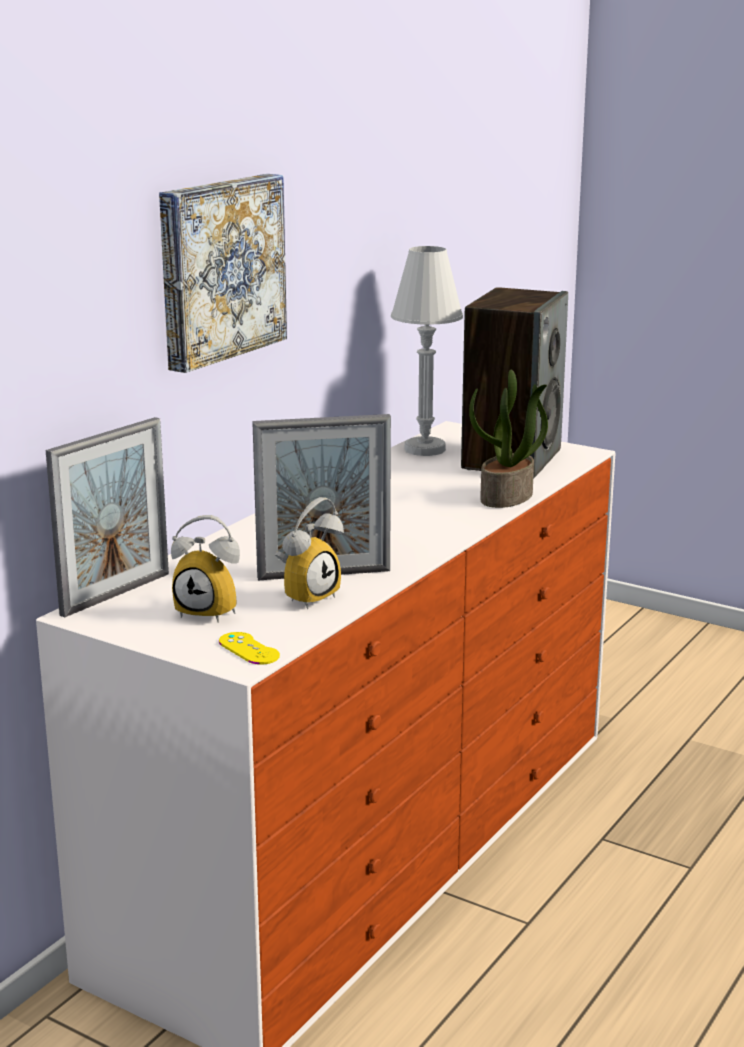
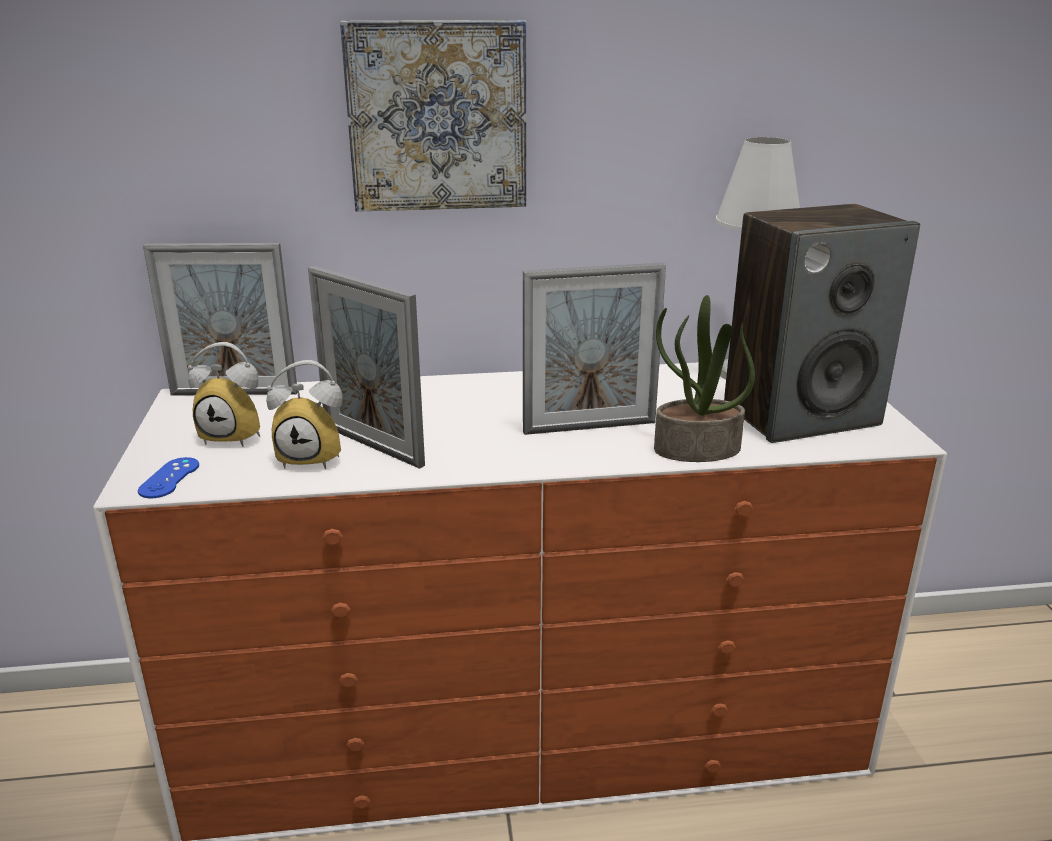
camera: 50 degrees right, 5 degrees up
(212, 611) = (236, 435): alarm clock -> alarm clock turned 60 degrees counterclockwise
(249, 649) = (169, 478): yellow game controller -> blue game controller
(421, 510) = (589, 427): none -> picture frame

